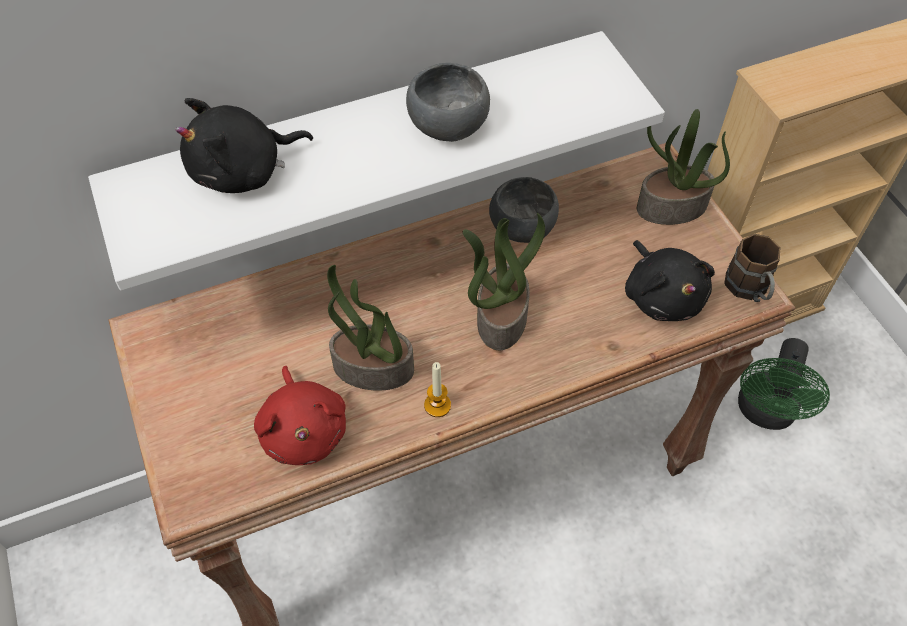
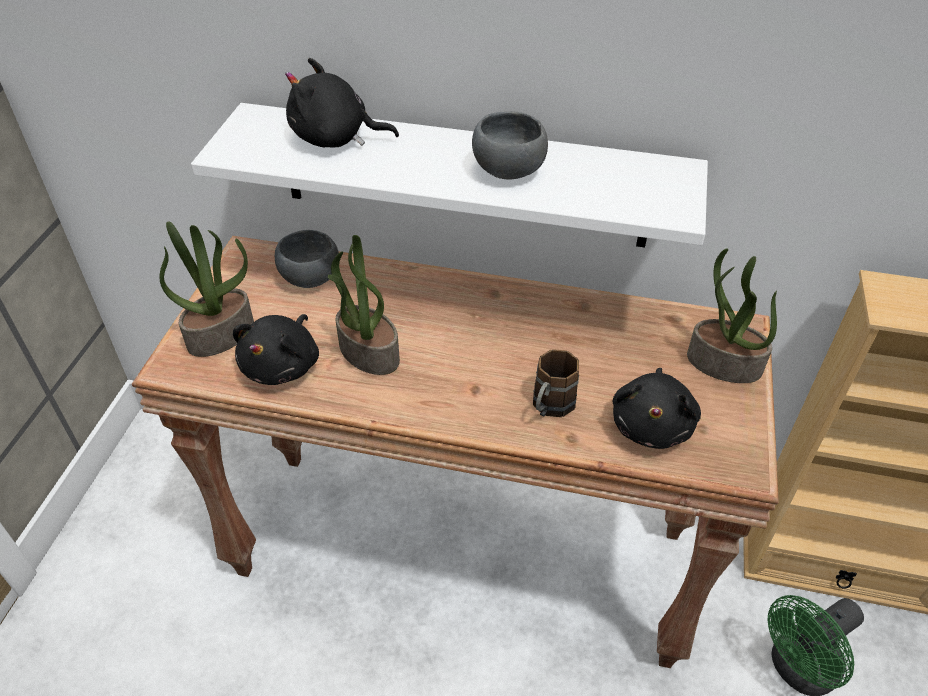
camera: 35 degrees right, 10 degrees down
(304, 430) = (283, 365): red plush toy -> black plush toy
(437, 405) = (390, 402): candle -> none
(500, 316) = (497, 368): potted plant -> potted plant (221, 334)
(523, 229) = (574, 318): grey bowl -> grey bowl (310, 279)
(749, 291) = (740, 463): brown mug -> brown mug (549, 408)

